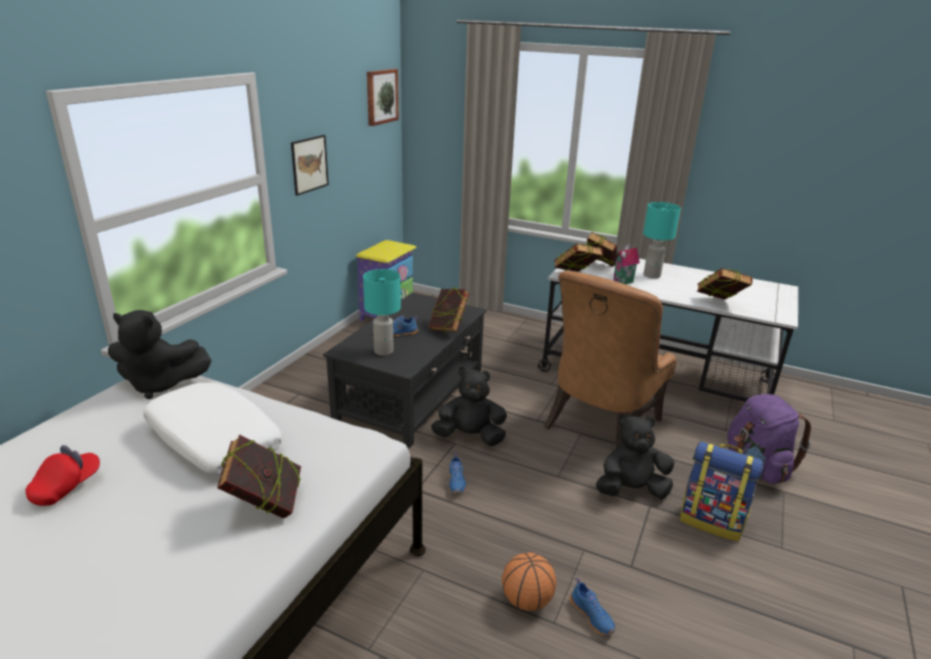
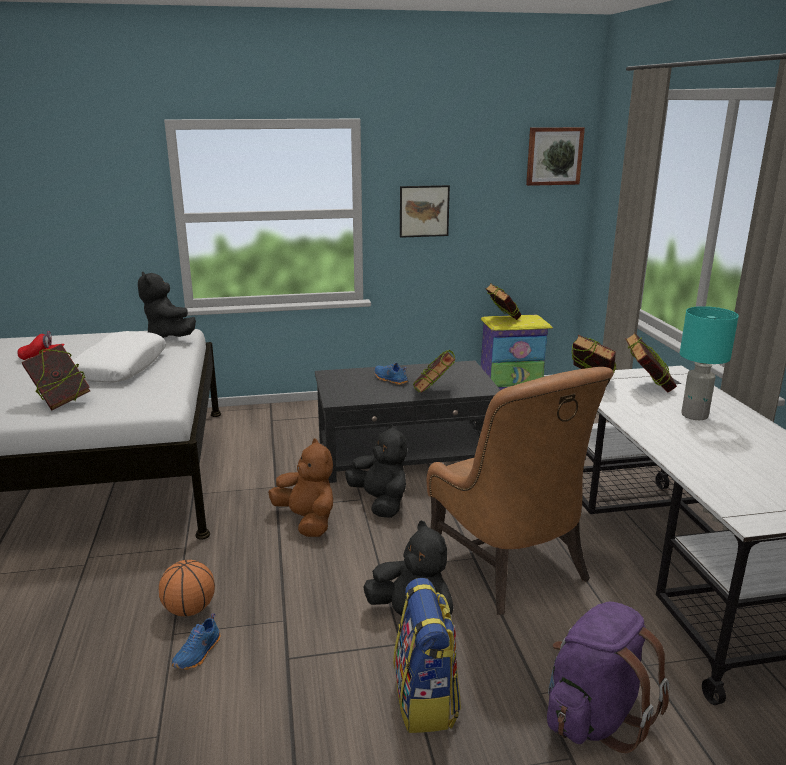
camera: 55 degrees right, 5 degrees down
(383, 351) = (351, 385): turquoise table lamp -> none
(457, 482) = (307, 521): blue shoe -> brown plush toy
(600, 424) = (509, 565): brown chair -> brown chair turned 120 degrees counterclockwise
(623, 283) = (630, 407): toy house -> none
(719, 304) = (695, 469): book -> book (502, 319)

